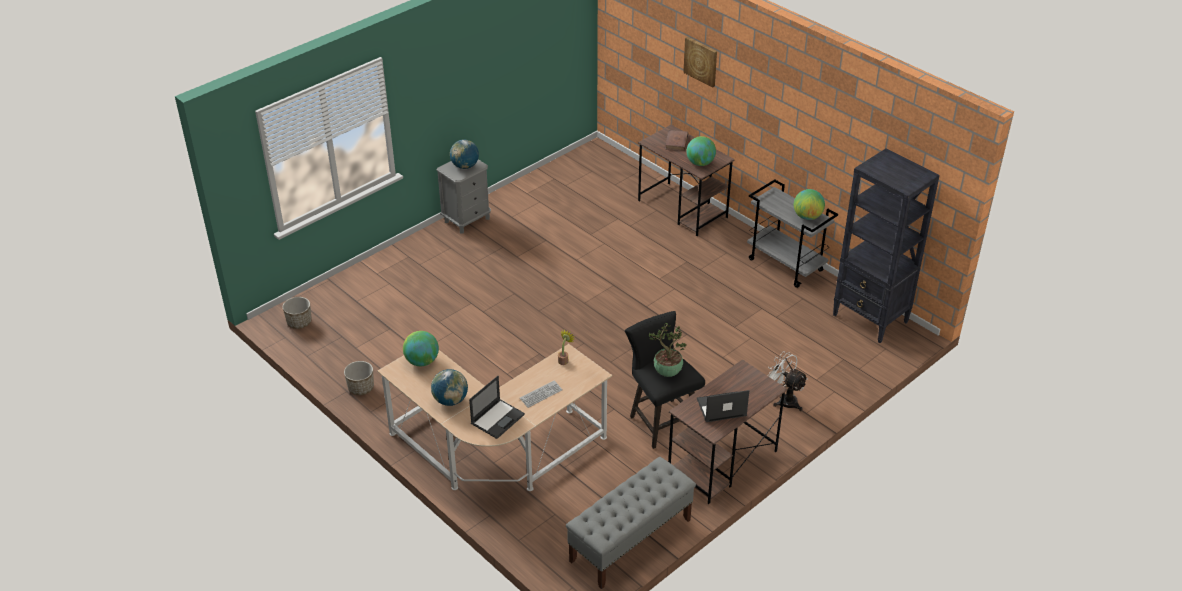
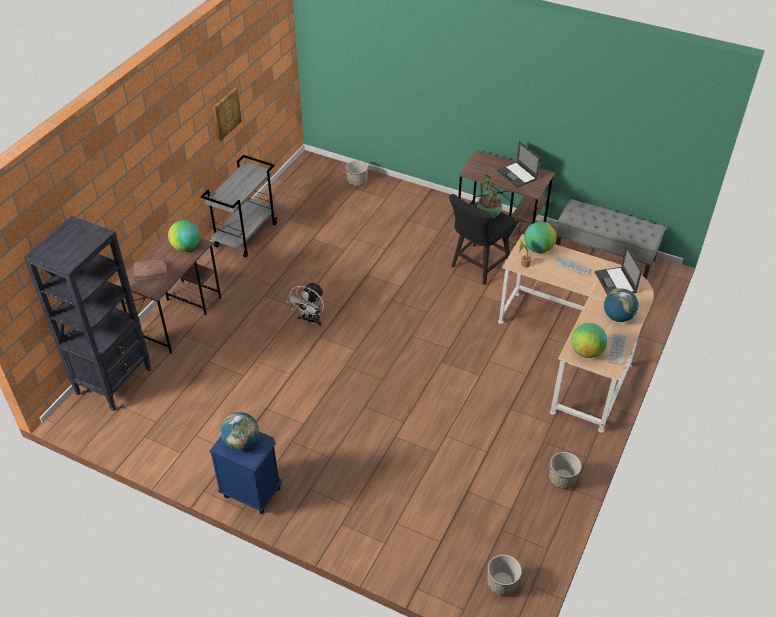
camera: 110 degrees left, 5 degrees up
(411, 383) = (617, 349): none -> keyboard
(467, 219) = (251, 493): grey nightstand -> blue nightstand
(498, 418) = (615, 282): laptop -> laptop turned 120 degrees counterclockwise
(701, 61) = (112, 187): picture -> picture (226, 114)
(784, 400) = (417, 209): white fan -> white fan (310, 320)
(807, 217) = (246, 175): globe -> globe (538, 249)
(856, 363) = (357, 182): none -> planter
(870, 319) = (300, 181): black bookcase -> black bookcase (114, 381)

